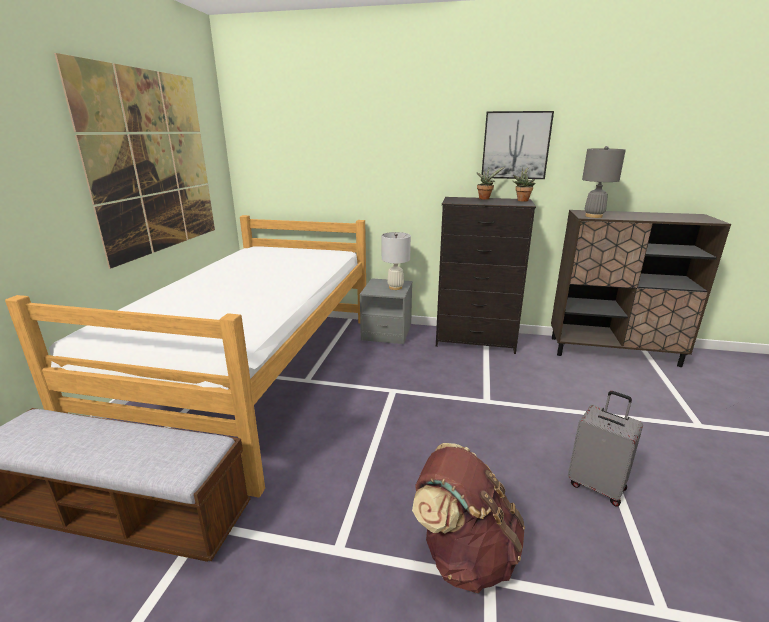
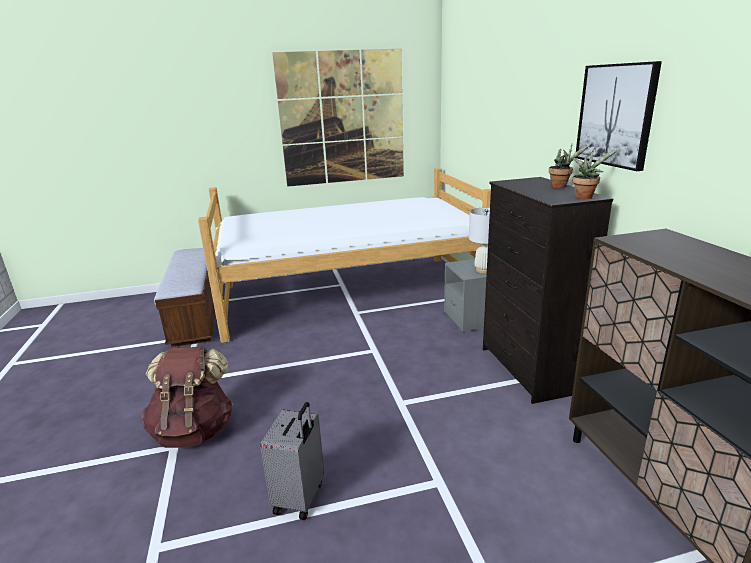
camera: 65 degrees right, 0 degrees up
(594, 216) = (632, 242): grey table lamp -> none

